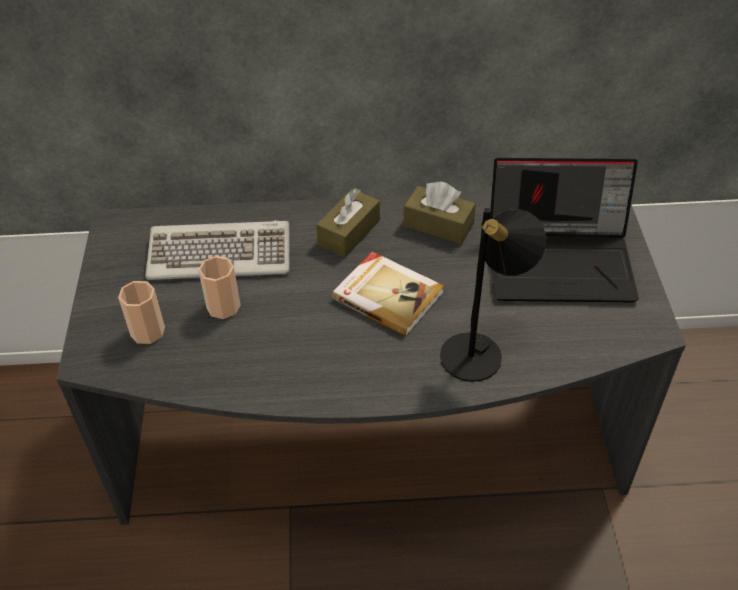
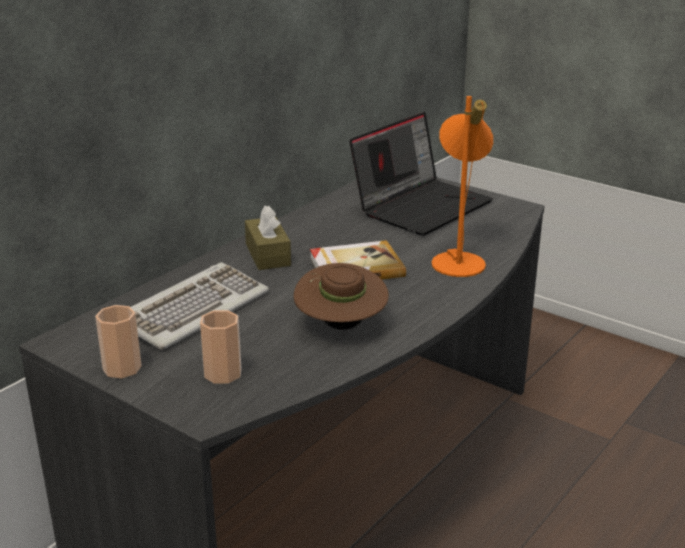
camera: 50 degrees left, 20 degrees down
(223, 306) = (255, 330): cup -> cup (122, 368)
(279, 349) = (341, 325): none -> brown hat
(438, 225) = (319, 224): brown tissue box -> none
(481, 351) = (459, 259): black table lamp -> orange table lamp

